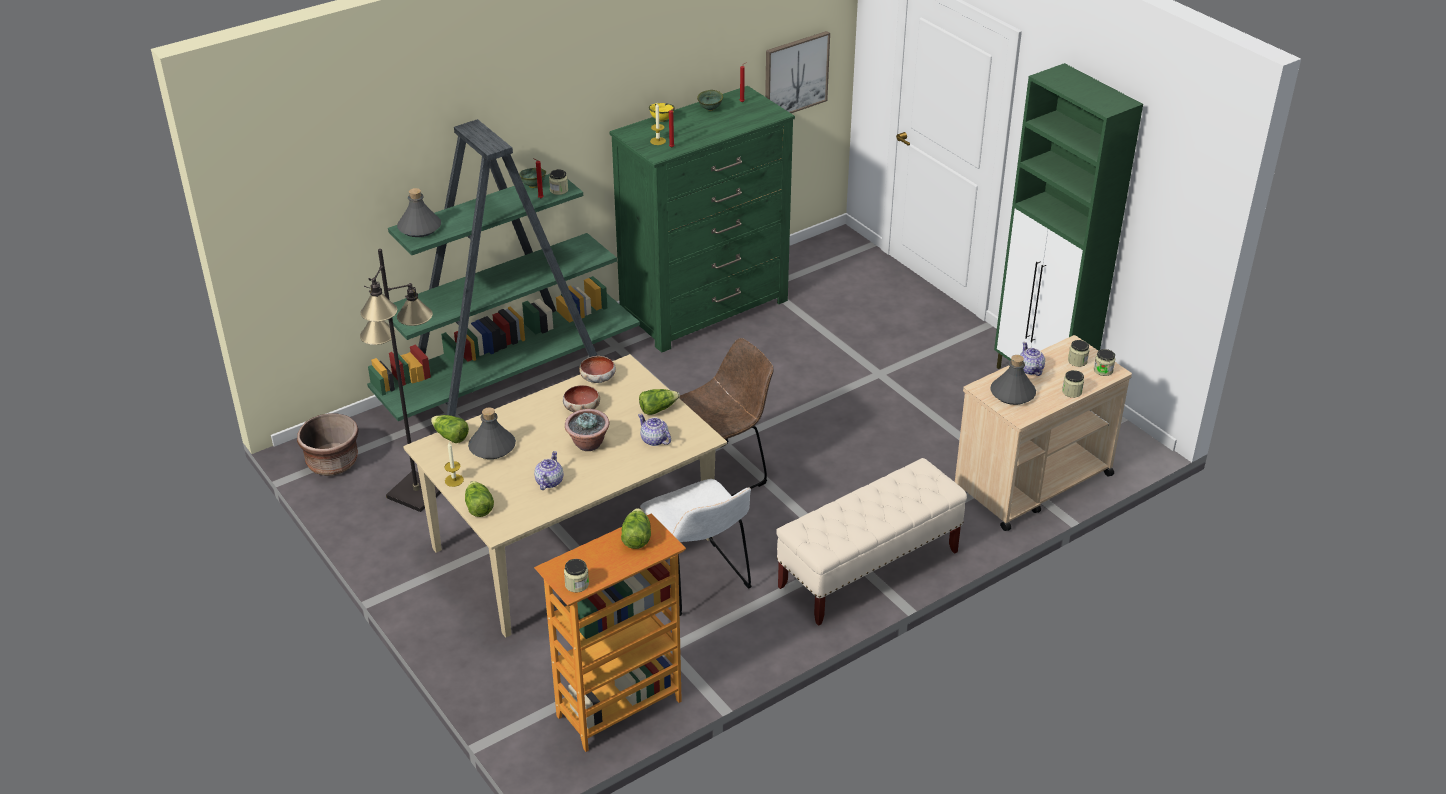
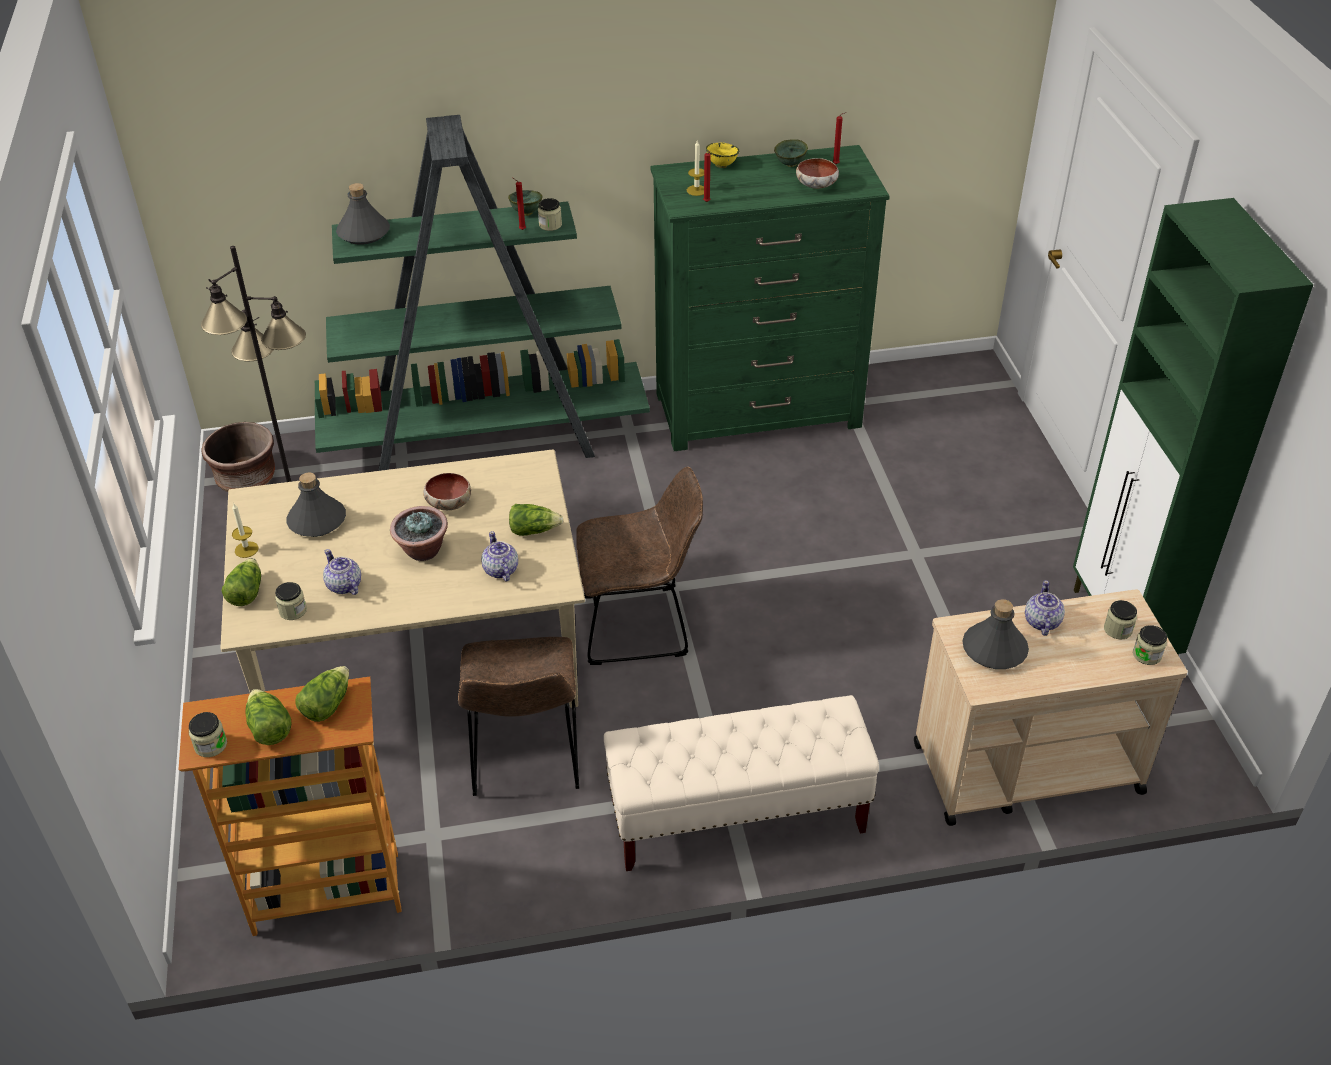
camera: 25 degrees right, 5 degrees up
(450, 436) = (284, 493): lettuce -> lettuce (269, 728)
(549, 482) = (344, 586): teapot -> teapot turned 75 degrees counterclockwise
(598, 378) = (495, 470): bowl -> bowl (817, 185)
(699, 581) = (525, 758): white chair -> brown chair
(795, 75) = (936, 144): picture -> none
(1072, 392) = (1080, 673): jar -> jar (293, 611)

